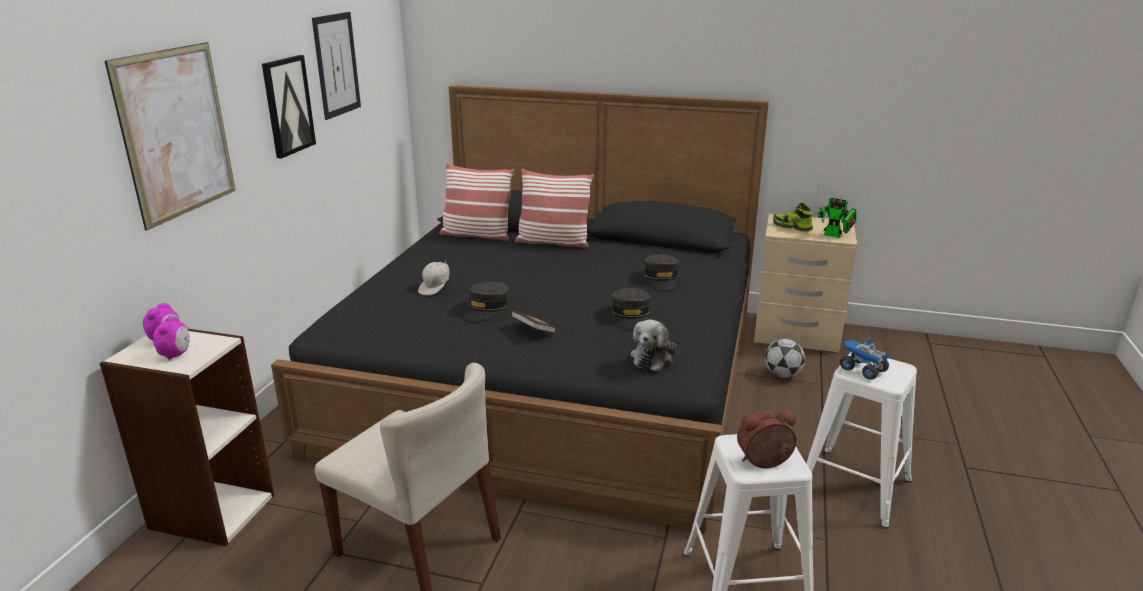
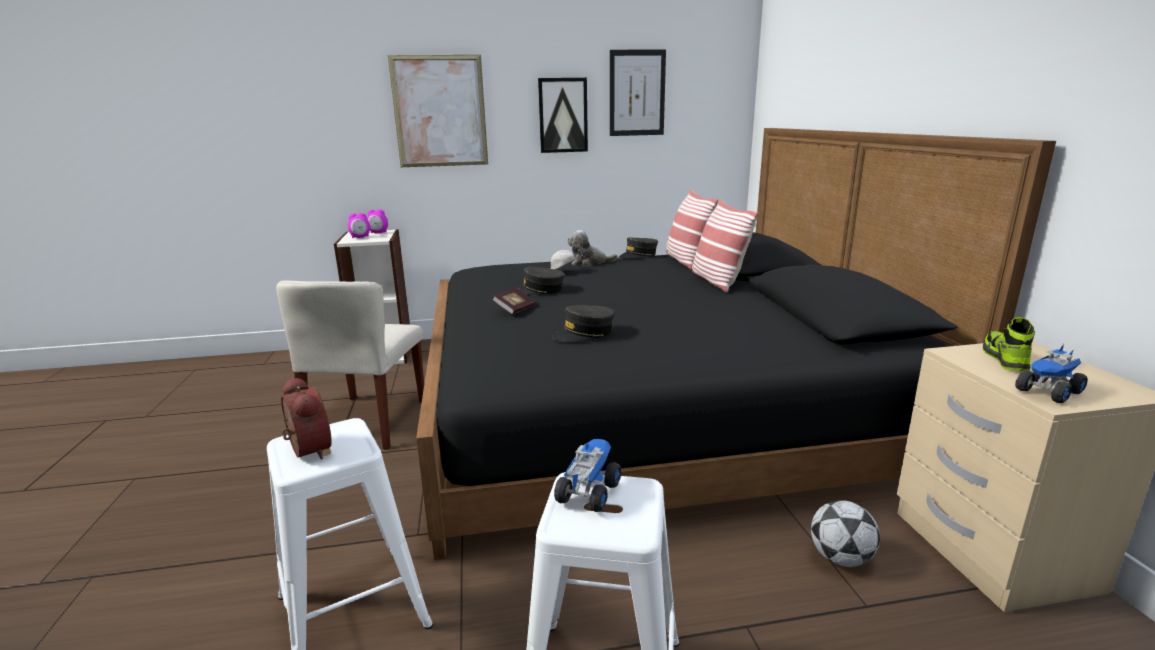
camera: 65 degrees right, 5 degrees down
(653, 357) = (502, 359): plush toy -> plush toy (589, 262)
(661, 279) = (698, 330): grey cap -> grey cap (638, 255)
(835, 235) = (1048, 392): toy robot -> toy truck

